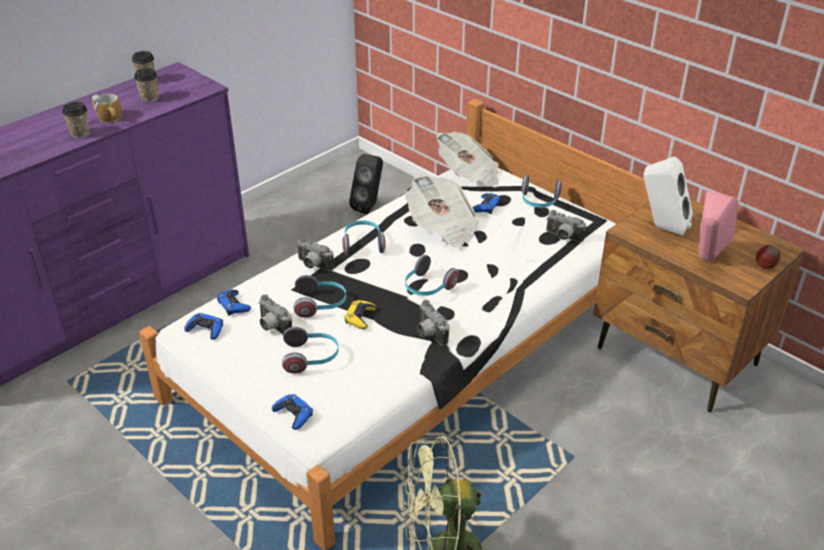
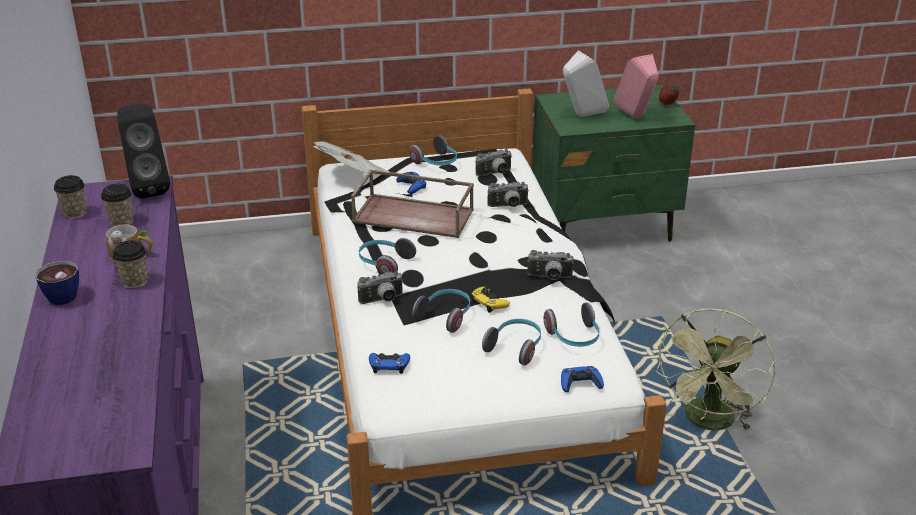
camera: 55 degrees left, 5 degrees down
(47, 118) = (61, 294): none -> cup
(205, 329) = (406, 394): blue game controller -> none
(272, 327) = (448, 354): camera -> camera (508, 206)
(369, 206) = (227, 277): black speaker -> black speaker (147, 188)
(428, 287) = (489, 255): headphones -> headphones (574, 337)
(442, 227) = (415, 215): newspaper -> brown tray
(677, 357) = (604, 226): brown nightstand -> green nightstand

